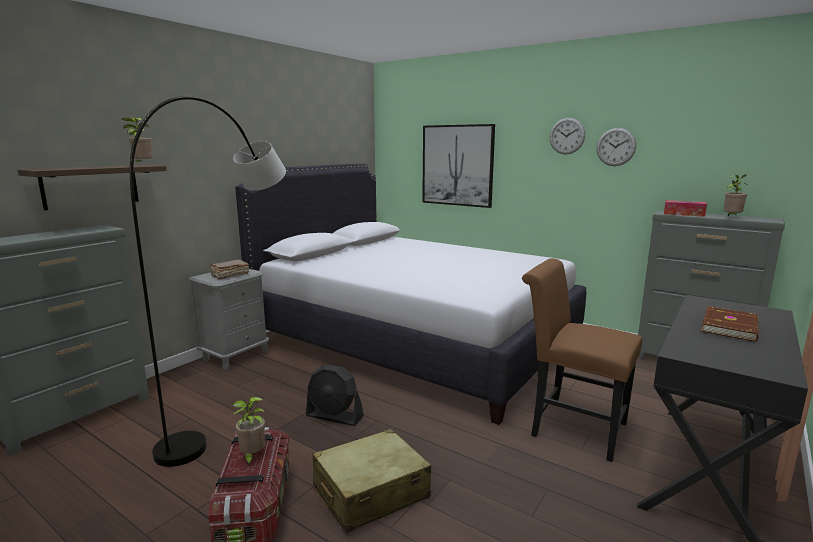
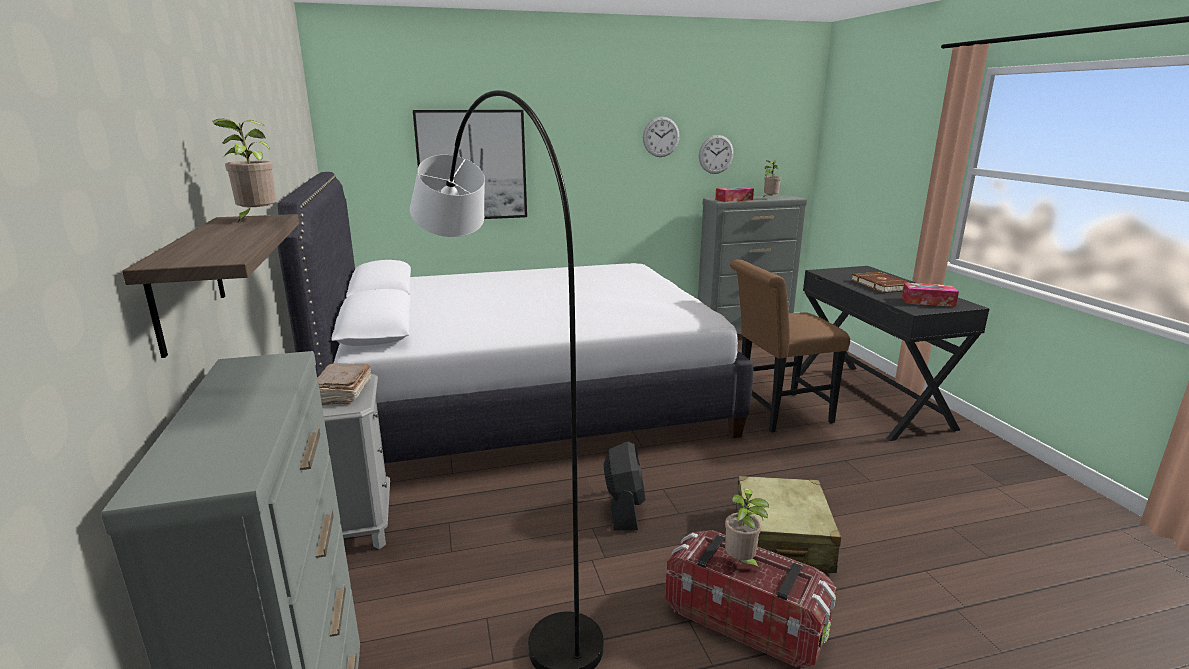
camera: 50 degrees left, 5 degrees up
(334, 416) = (624, 509): black fan -> black fan turned 60 degrees counterclockwise
(567, 136) = (611, 125): wall clock -> wall clock (716, 154)
(731, 354) = (928, 301): none -> tissue box

